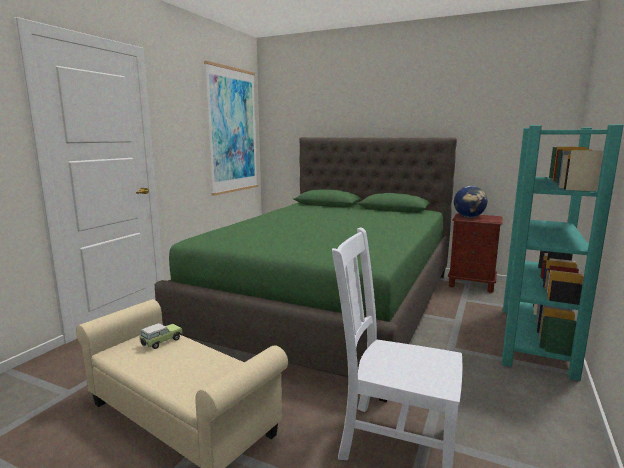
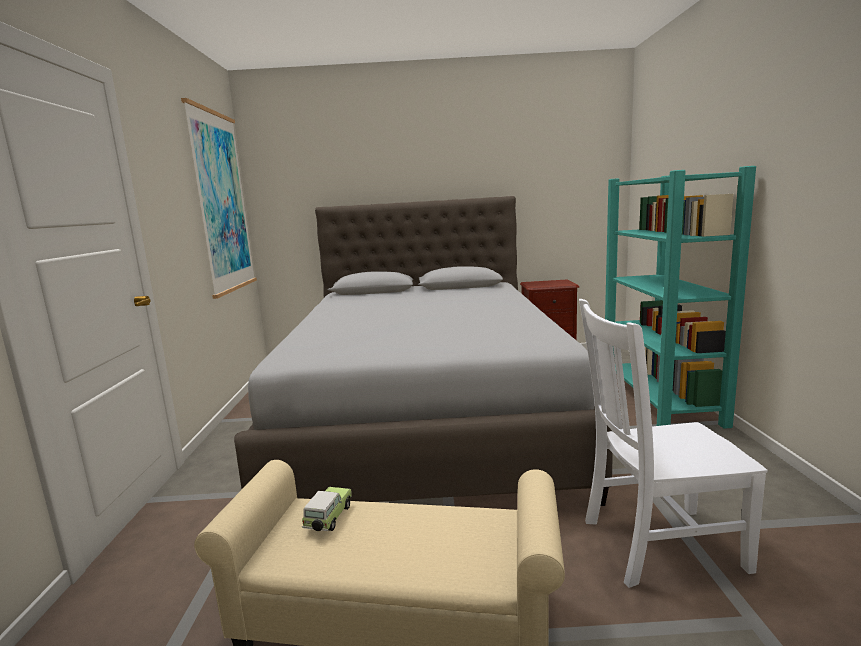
camera: 25 degrees left, 0 degrees up
(331, 303) = (427, 413): green bed -> grey bed
(469, 217) = (540, 284): globe -> none

